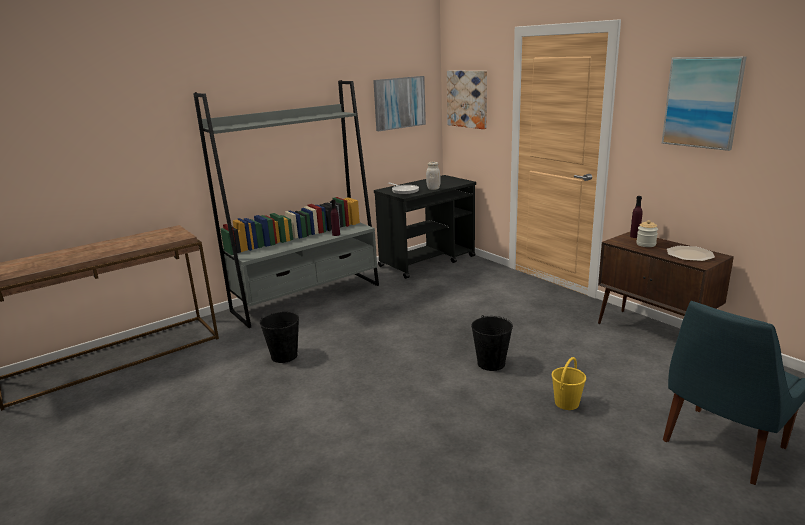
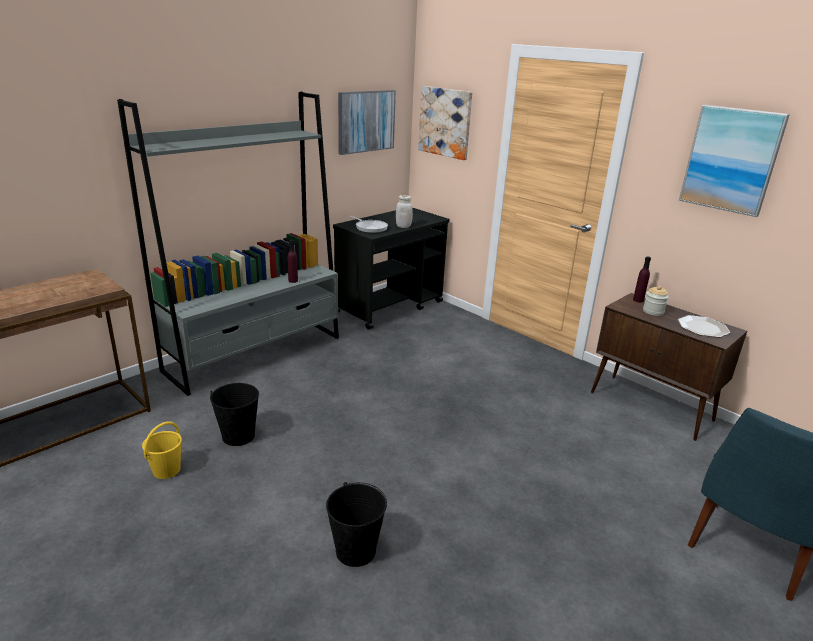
camera: 10 degrees left, 5 degrees up
(491, 363) = (485, 445): black bucket -> black bucket (355, 551)
(566, 403) = (577, 498): yellow bucket -> yellow bucket (166, 470)

